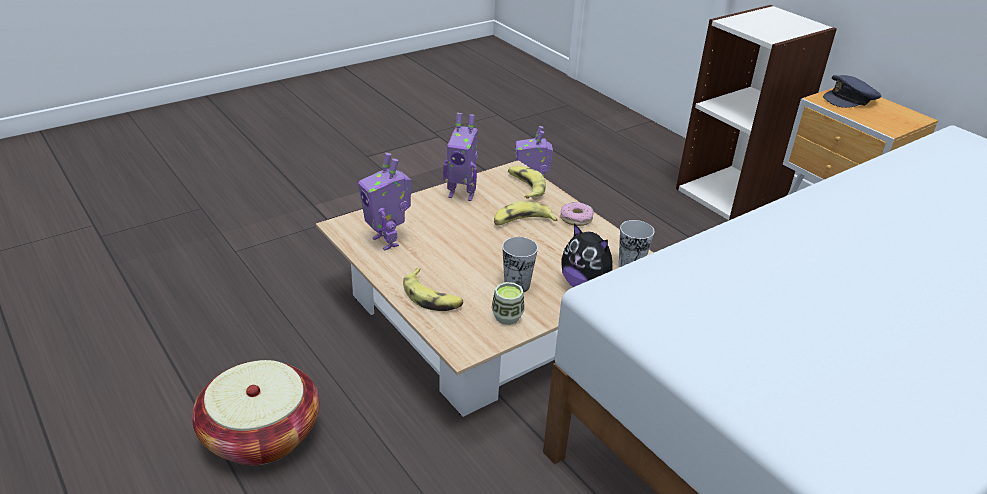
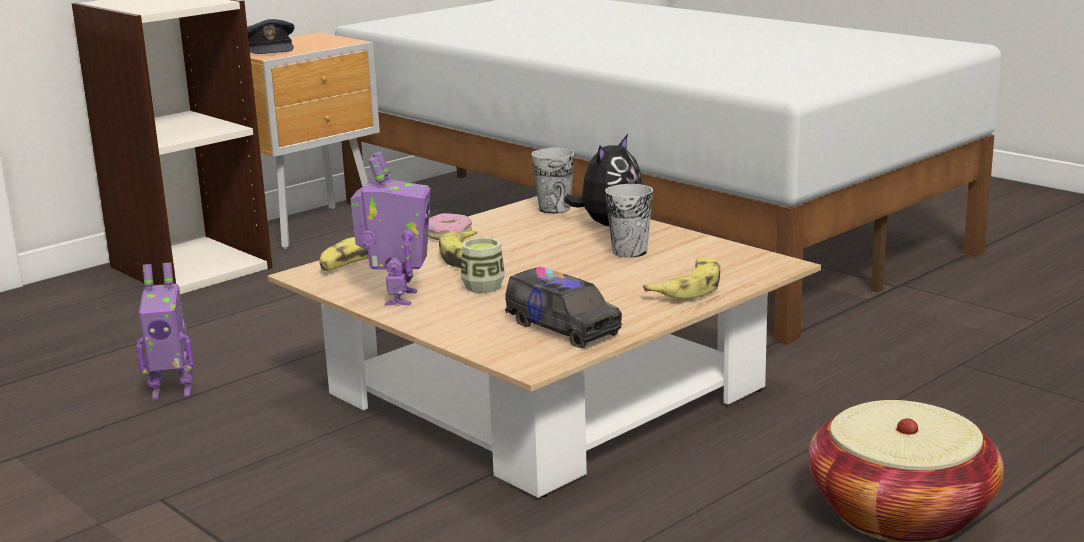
camera: 95 degrees left, 15 degrees down
(387, 241) = (563, 328): toy robot -> toy truck
(507, 316) = (699, 251): cup -> cup (483, 287)

